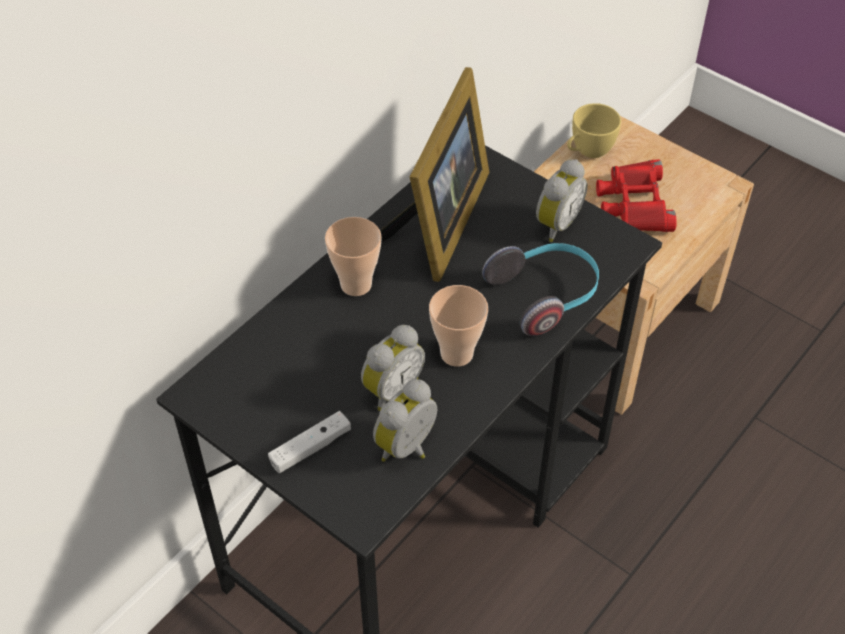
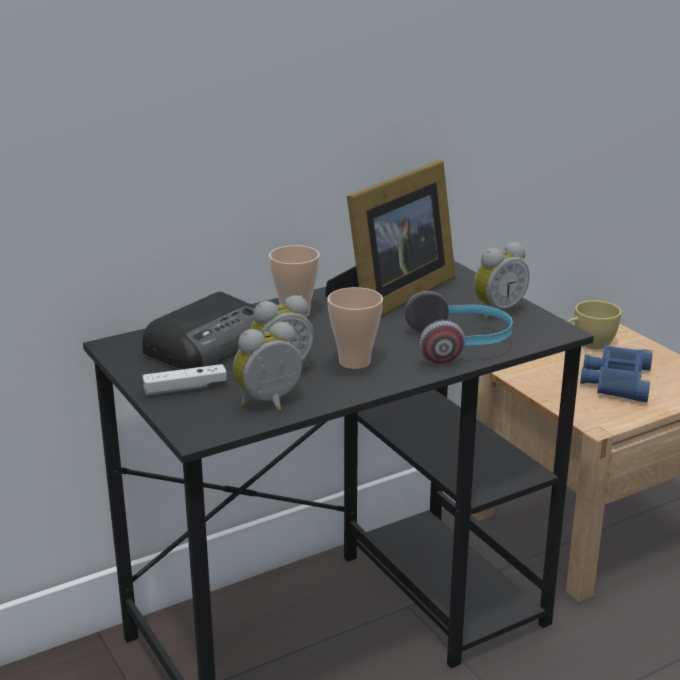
camera: 20 degrees right, 25 degrees down
(295, 361) = (211, 342): none -> radio
(633, 204) = (616, 381): red binoculars -> blue binoculars

